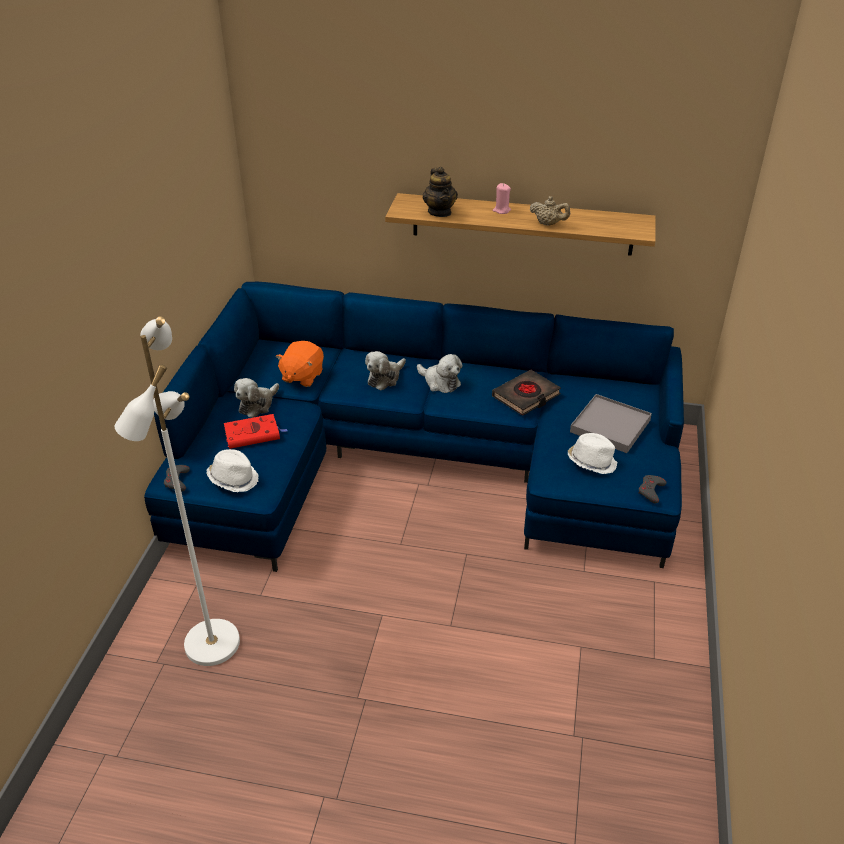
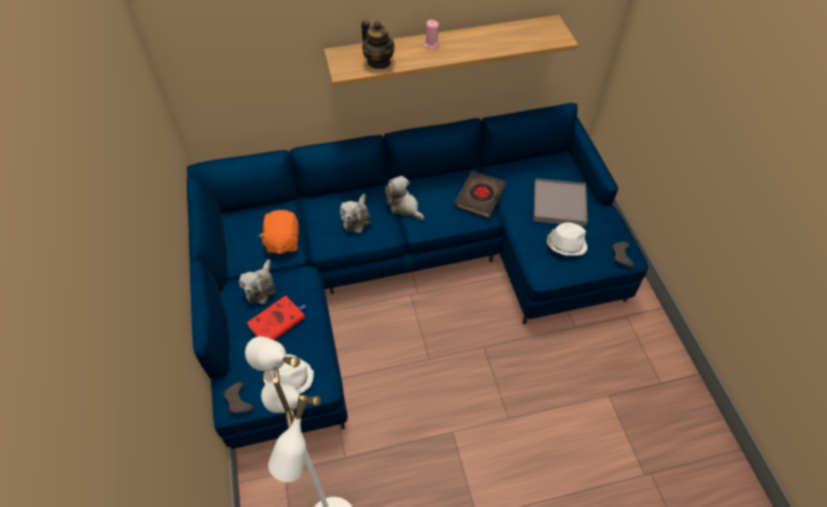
camera: 25 degrees left, 15 degrees up
(440, 382) = (404, 206): plush toy -> plush toy turned 150 degrees counterclockwise
(548, 224) = (481, 49): beige teapot -> none

